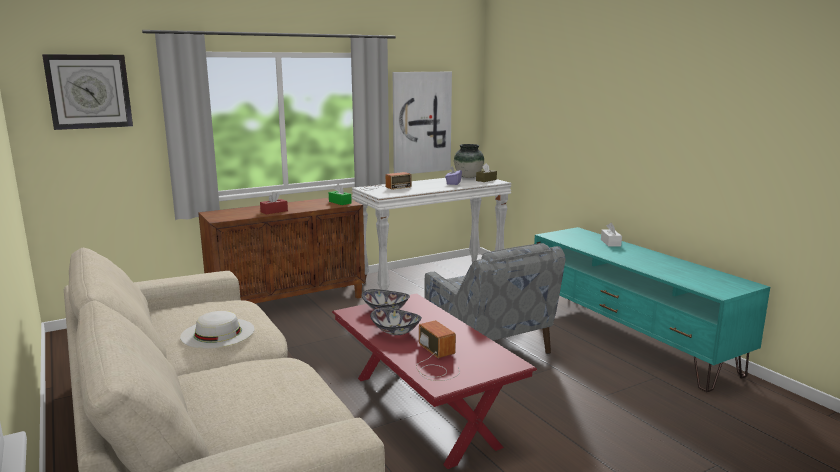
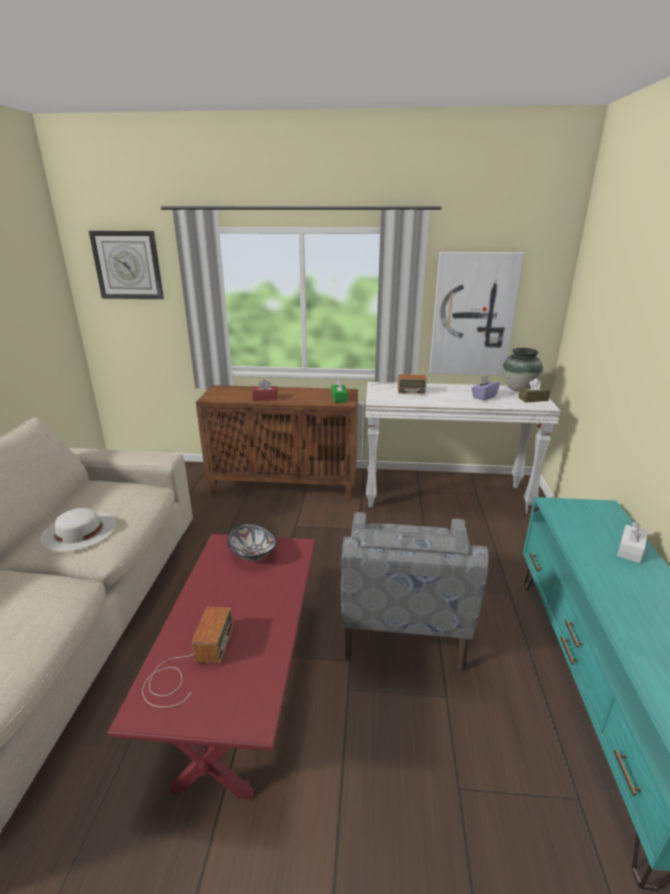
camera: 35 degrees right, 10 degrees up
(396, 331) = (219, 593): bowl -> none

